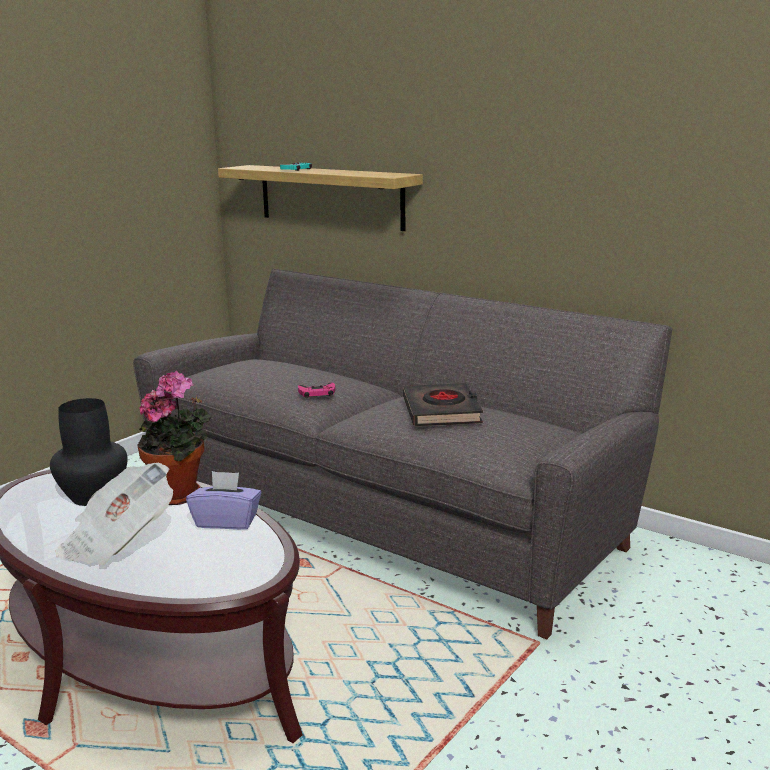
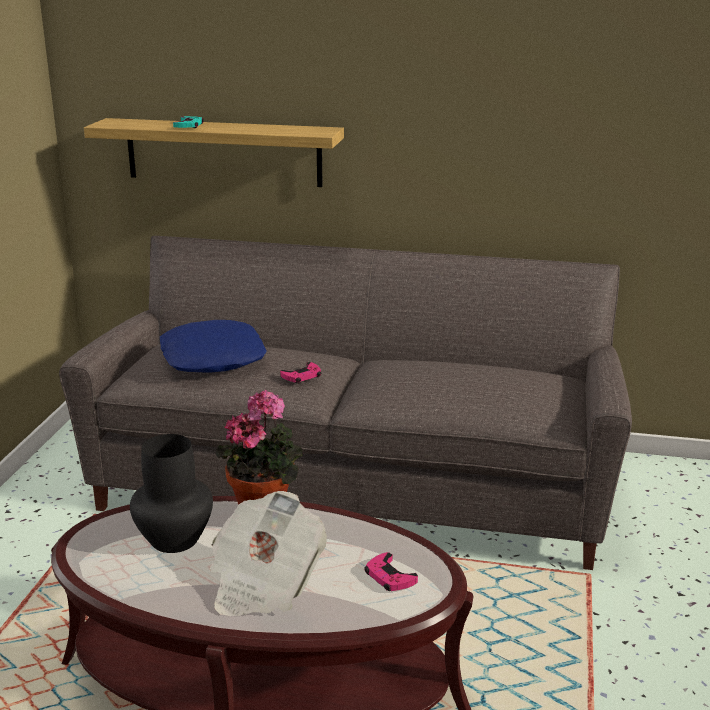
camera: 25 degrees left, 5 degrees up
(221, 562) = (389, 577): none -> pink game controller
(226, 521) = (345, 534): purple tissue box -> none
(262, 371) = (212, 358): none -> blue pillow
(442, 411) = (445, 376): black book -> none

